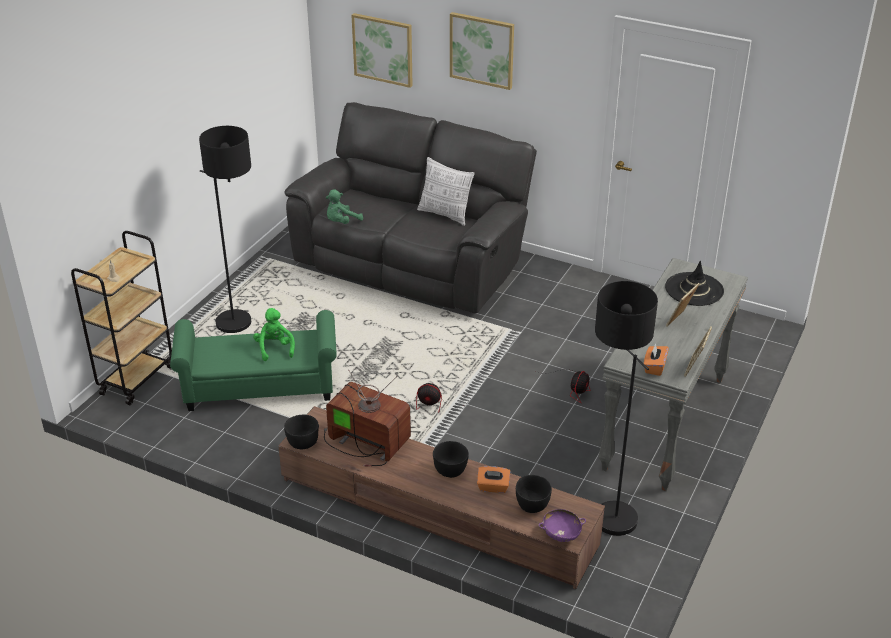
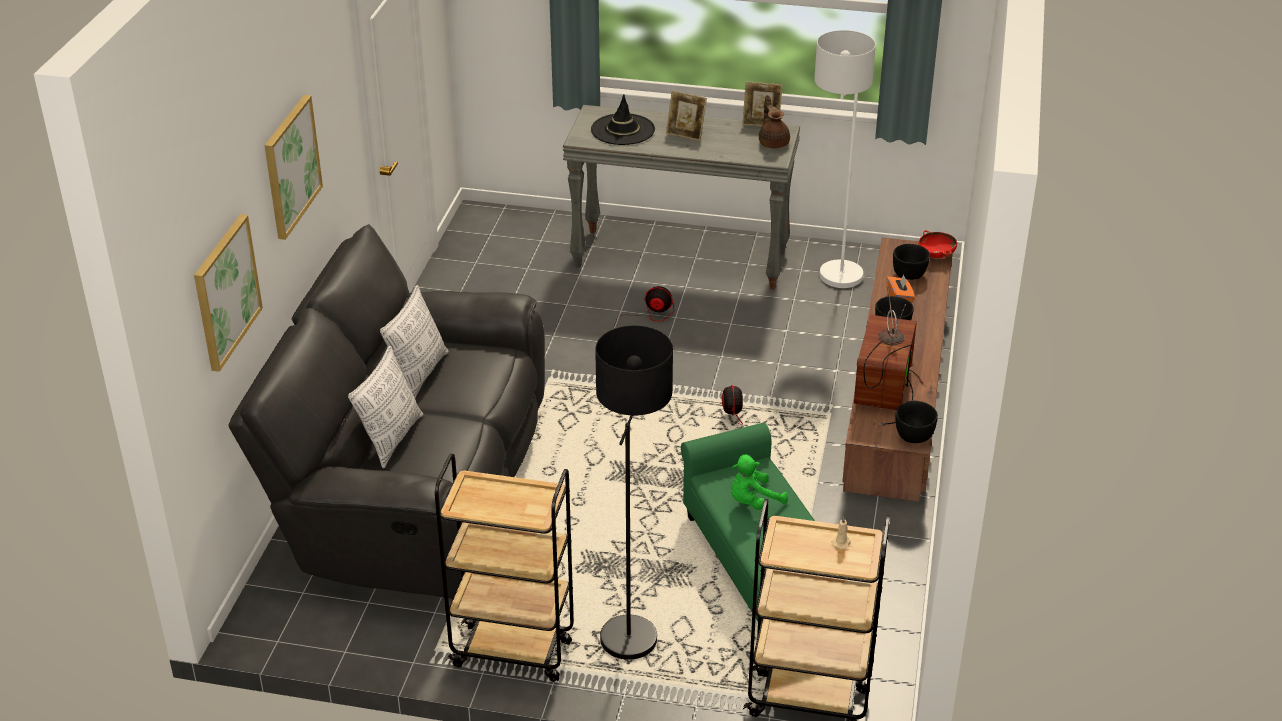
camera: 105 degrees left, 0 degrees up
(249, 281) = (510, 655): none -> brown cart
(341, 222) = (473, 462): green plush toy -> none
(382, 200) = (391, 439): none -> pillow
(561, 534) = (936, 255): purple bowl -> red bowl
(608, 511) = (832, 281): black floor lamp -> white floor lamp
(654, 367) = (773, 142): orange tissue box -> brown teapot

